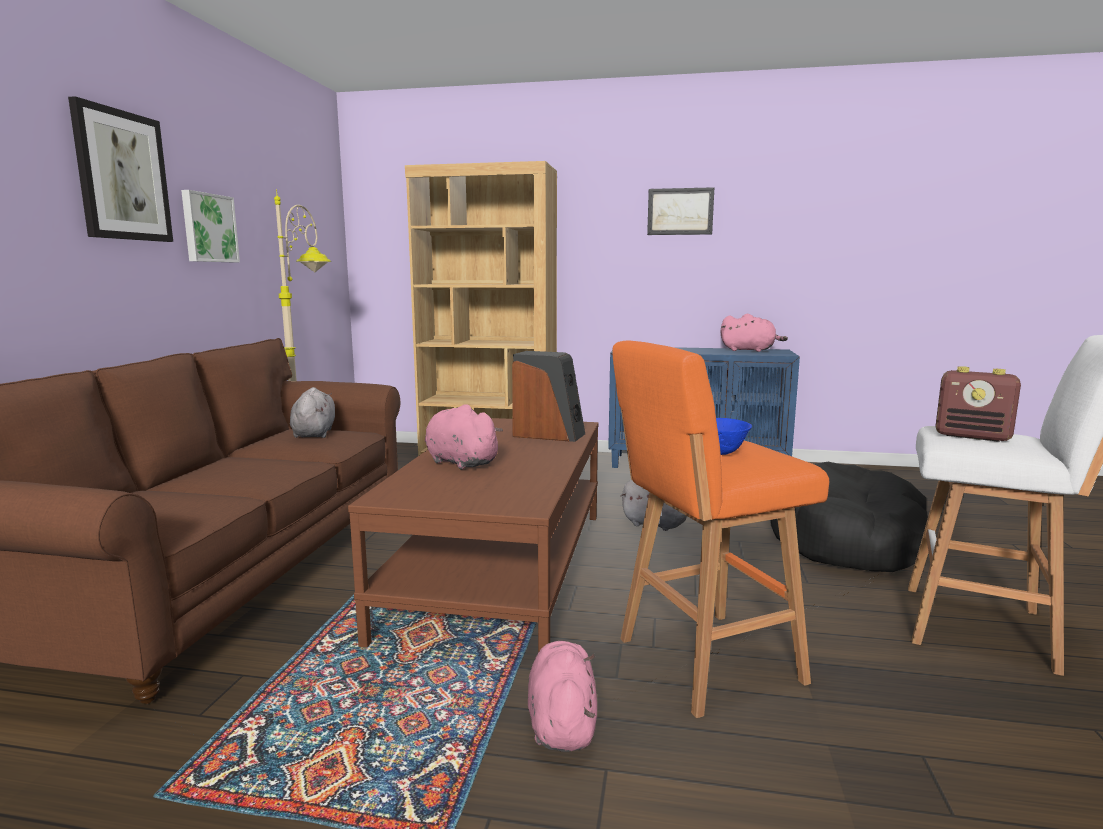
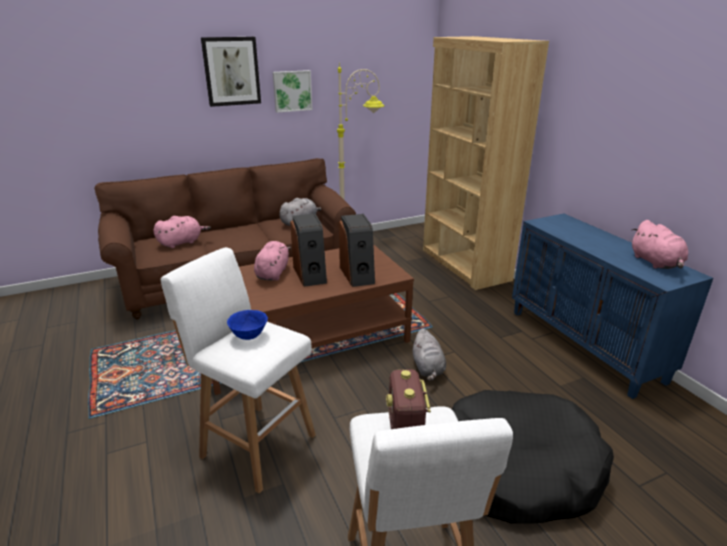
camera: 55 degrees right, 15 degrees up
(505, 449) = (310, 274): none -> speaker
(562, 721) = (174, 416): pink plush toy -> pink plush toy (182, 242)
(680, 211) = (642, 95): picture -> none
(703, 661) = (255, 444): orange stool -> white stool

